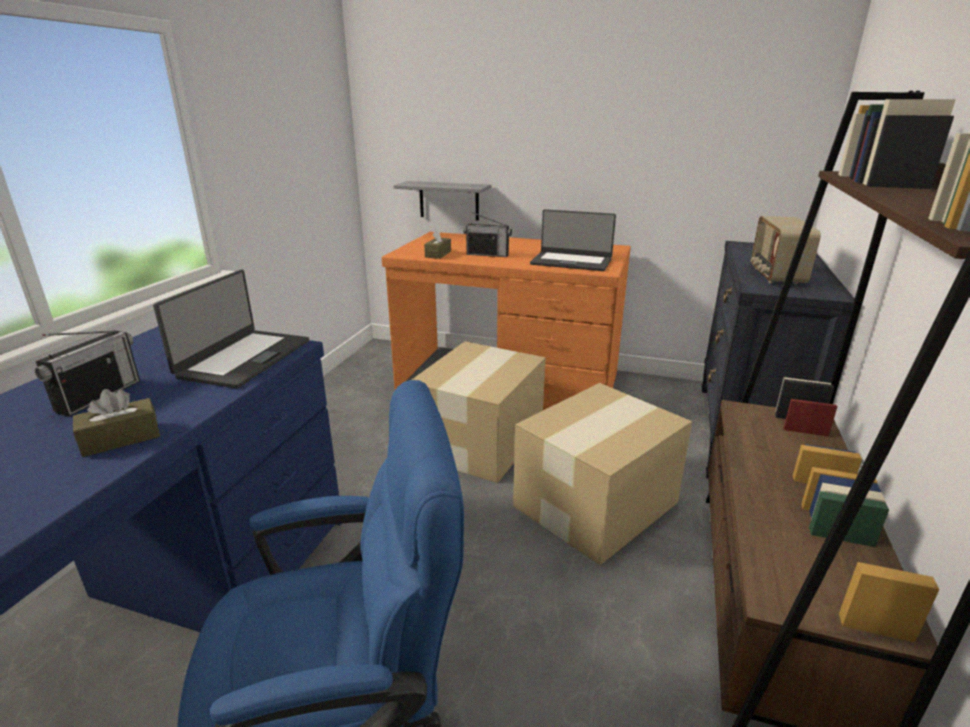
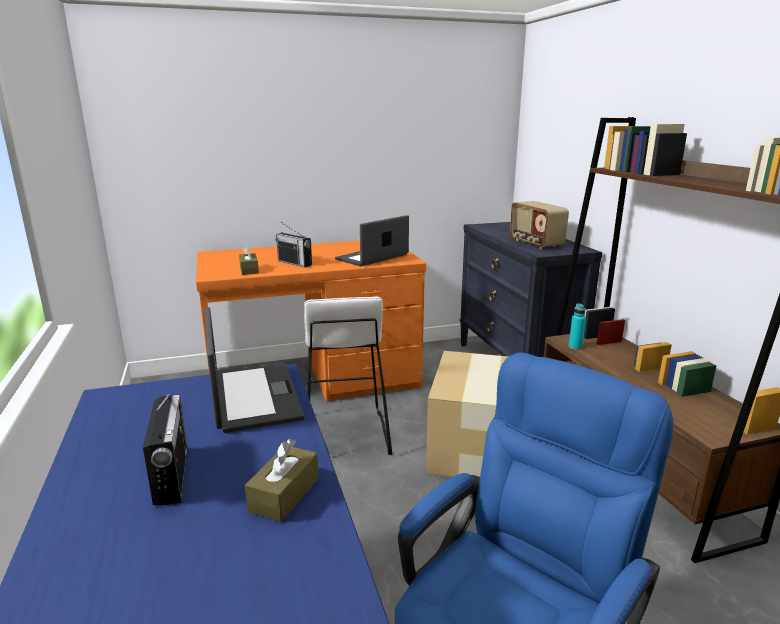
camera: 35 degrees left, 5 degrees down
(449, 200) = (215, 218): grey shelf -> none
(478, 442) = (344, 436): cardboard box -> white stool
(487, 254) = (294, 263): radio -> radio turned 60 degrees clockwise
(571, 262) = (373, 257): laptop -> laptop turned 150 degrees clockwise
(744, 422) = (575, 347): none -> turquoise bottle

